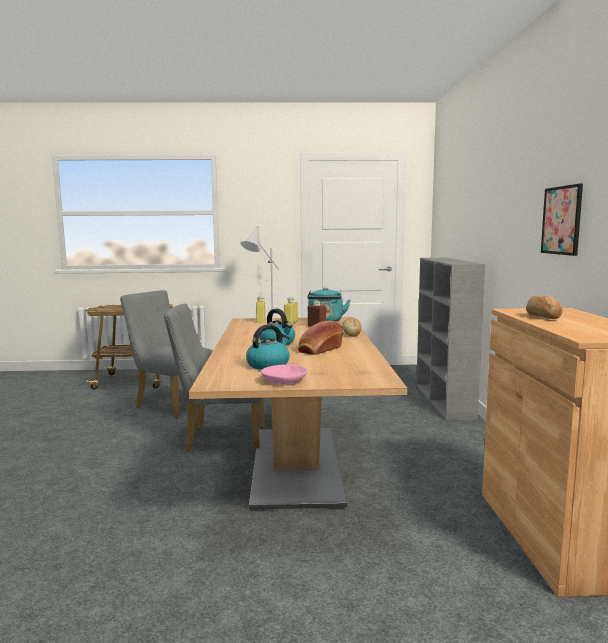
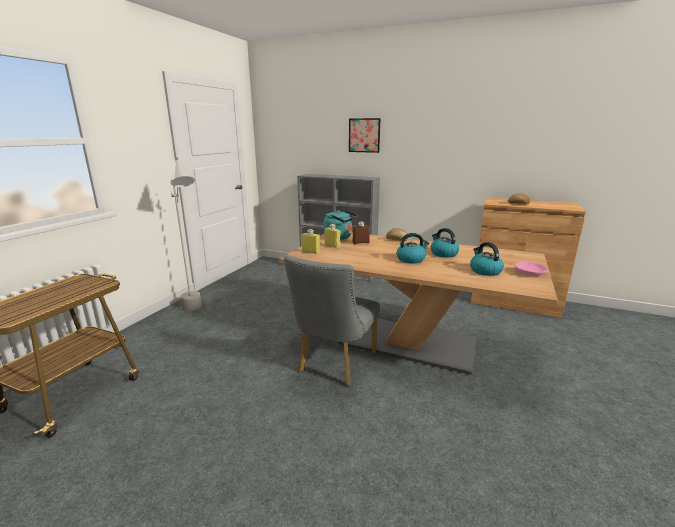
camera: 65 degrees left, 10 degrees up
(171, 404) = (209, 376): grey chair -> none
(319, 350) = (443, 254): bread -> kettle
(561, 220) = (471, 151): picture -> picture (364, 135)

